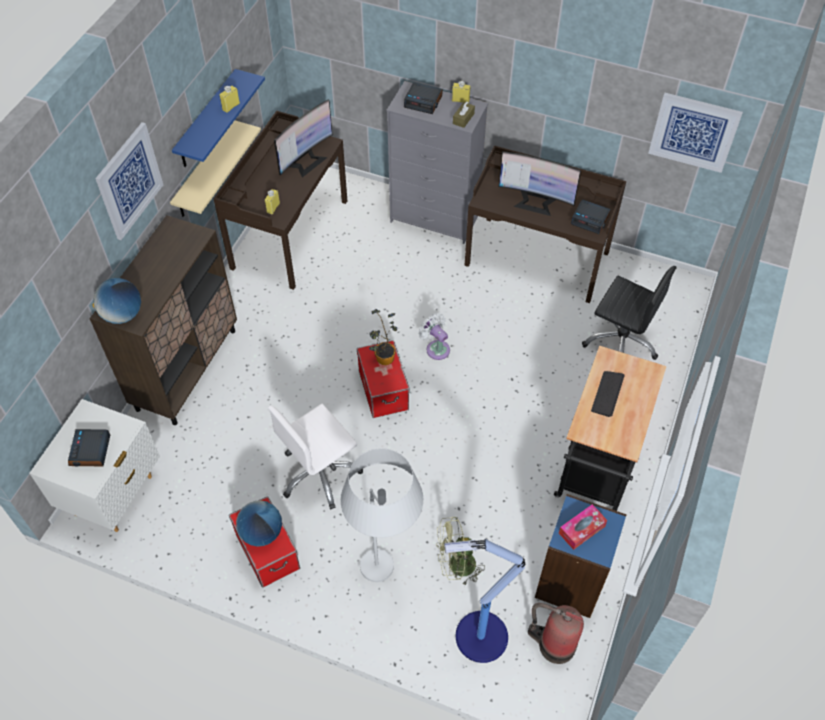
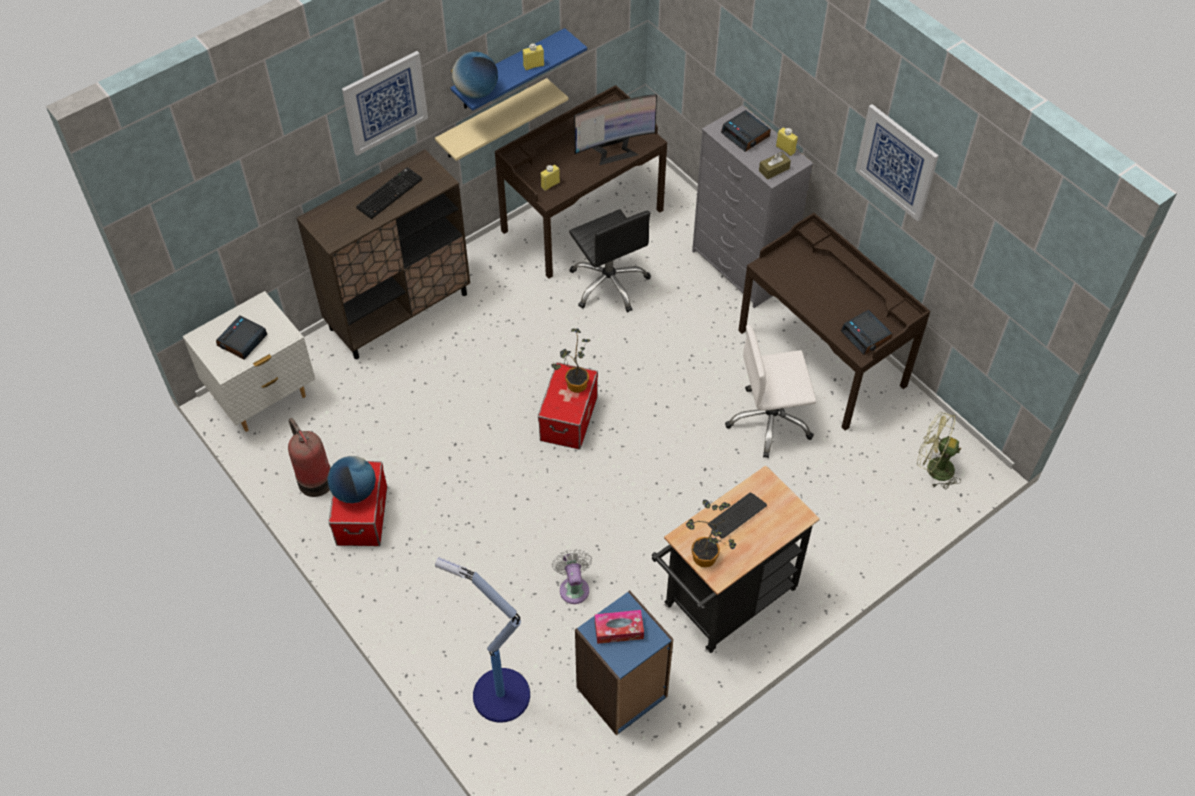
camera: 30 degrees right, 0 degrees up
(122, 315) = (325, 227): globe -> globe (476, 92)
(160, 263) = (389, 193): none -> keyboard
(320, 474) = (455, 469): white office chair -> white office chair (769, 421)
(386, 581) = (449, 598): white floor lamp -> none
(436, 348) = (649, 402): white fan -> white fan (574, 587)
(456, 566) = (522, 619): green fan -> green fan (933, 468)
(535, 202) = (820, 292): monitor -> none
(554, 644) = (564, 739): fire extinguisher -> fire extinguisher (314, 479)
(611, 438) = (707, 559): none -> potted plant
(620, 342) = (848, 487): black office chair -> black office chair (609, 283)
(694, 132) = (1001, 285): picture -> picture (896, 162)

